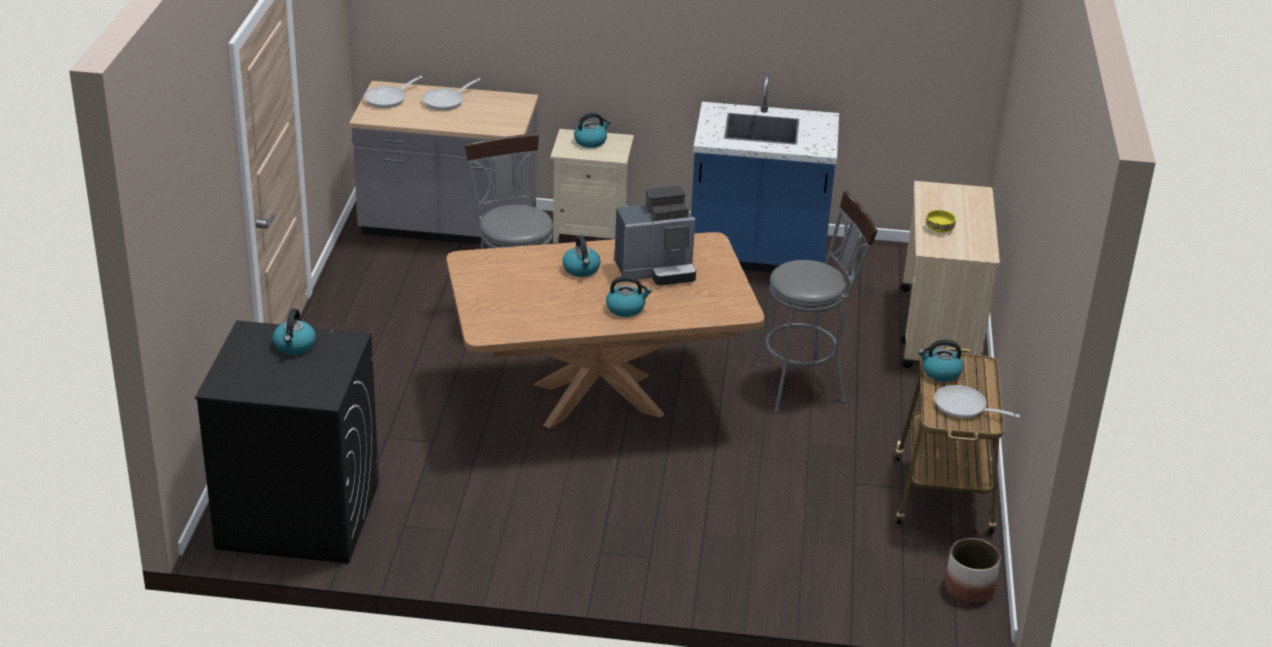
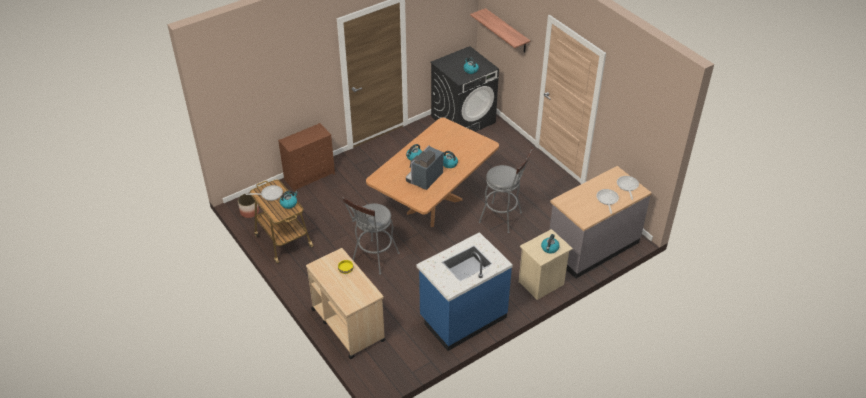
camera: 140 degrees right, 10 degrees up
(196, 232) = (507, 31): none -> shelf
(770, 588) = (310, 176): none -> brown dresser

